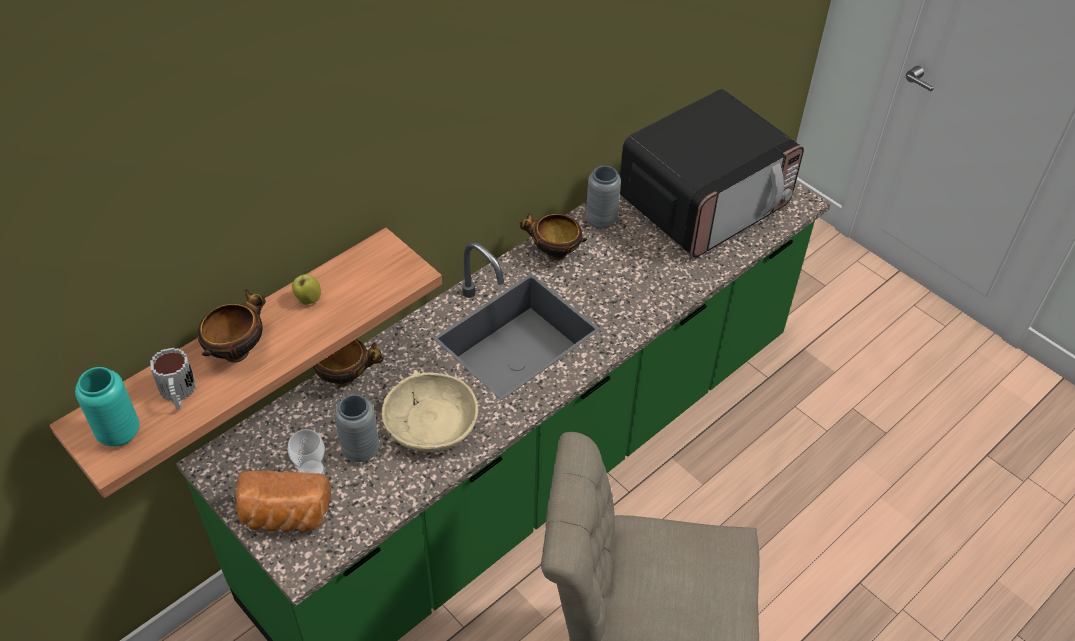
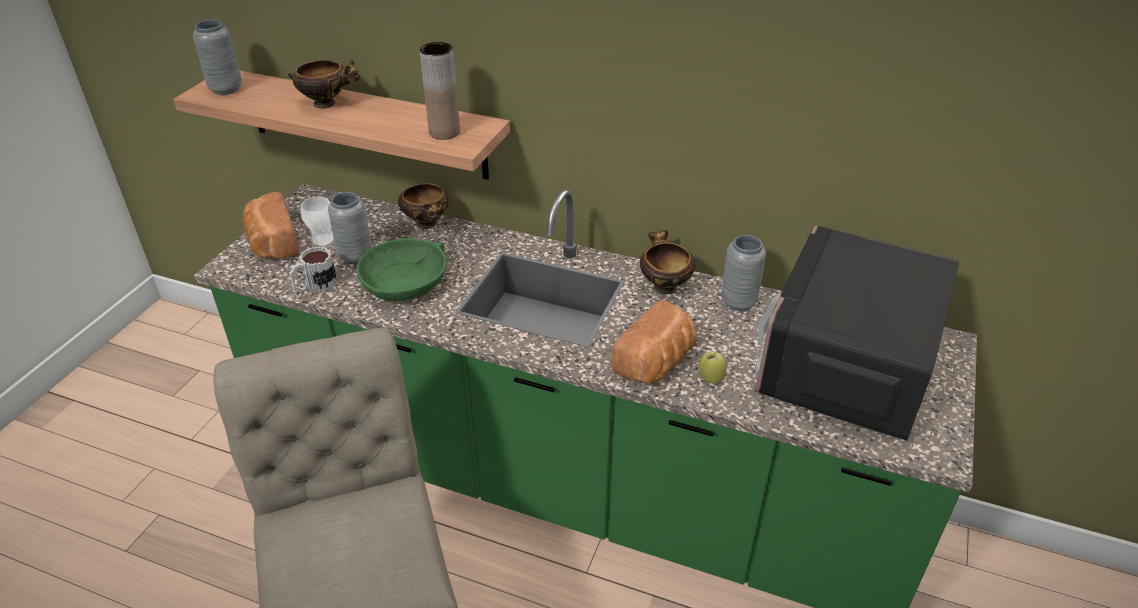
camera: 65 degrees right, 10 degrees down
(119, 433) = (226, 89): turquoise vase -> grey vase
(178, 393) = (272, 96): mug -> mug (315, 286)
(308, 299) = (399, 113): apple -> apple (710, 378)
(376, 278) = (444, 132): none -> brown vase
(430, 422) = (404, 281): beige bowl -> green bowl
(642, 297) = (656, 362): none -> bread
(704, 202) = (845, 368): microwave -> microwave turned 90 degrees clockwise

